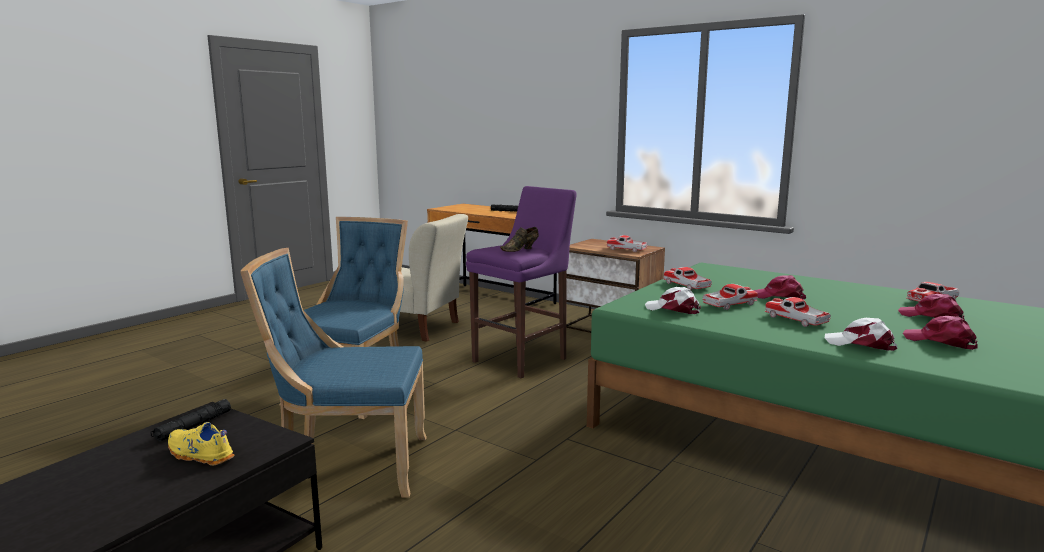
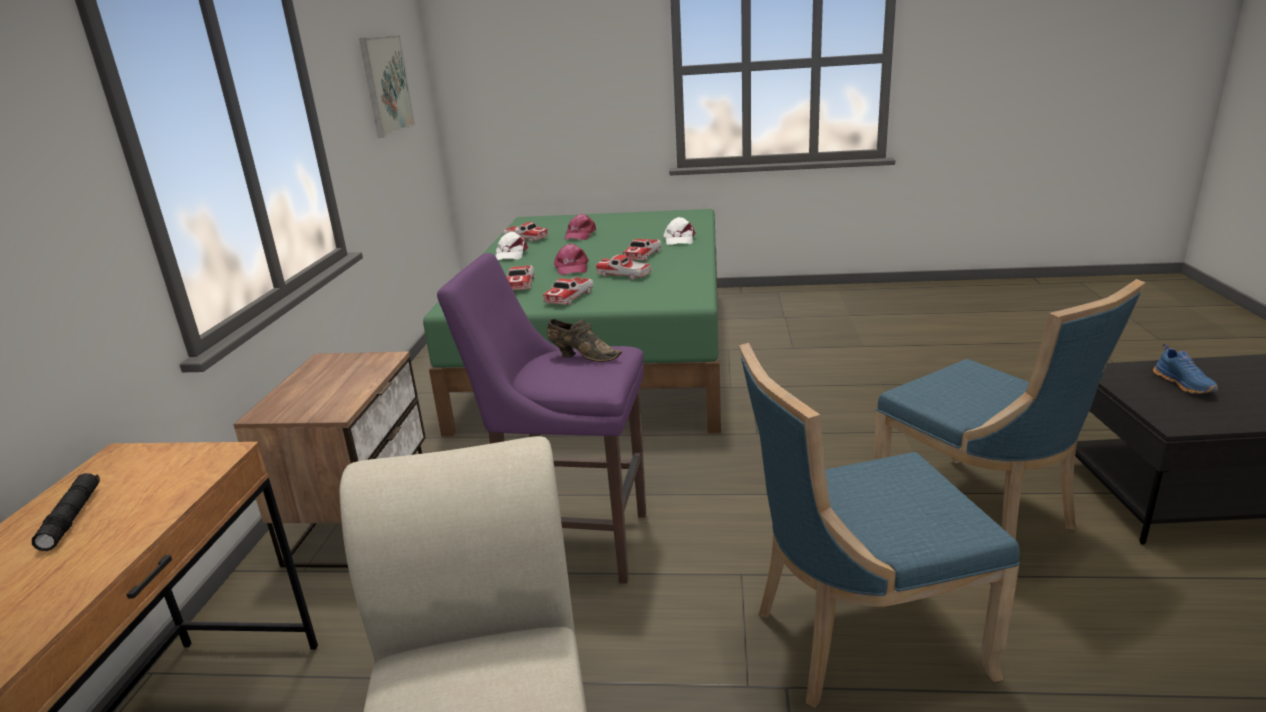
camera: 120 degrees left, 10 degrees up
(193, 426) = (1191, 413): black flashlight -> none
(199, 455) = (1185, 384): yellow shoe -> blue shoe
(626, 249) = (352, 369): toy car -> toy car (520, 284)
(673, 309) = (671, 285): white cap -> white cap (511, 254)
(940, 341) = (643, 229): pink cap -> none
(966, 112) = (386, 85): none -> picture

